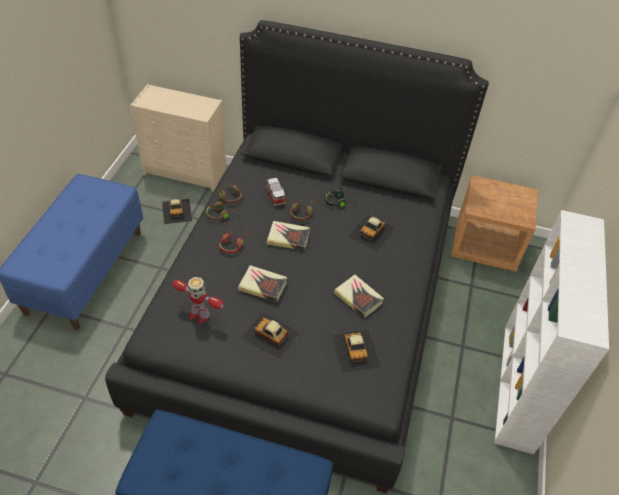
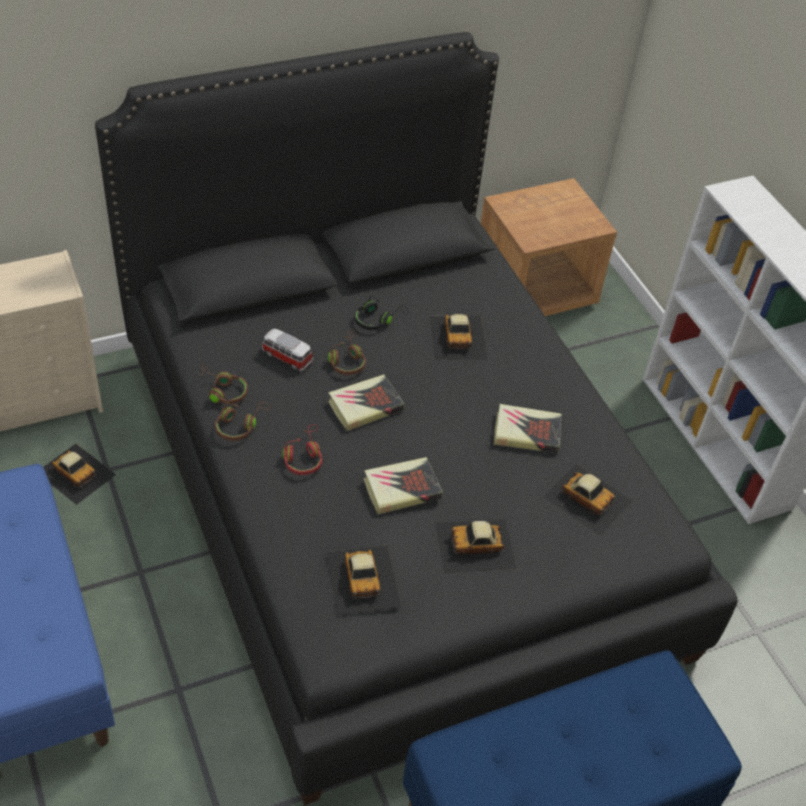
camera: 40 degrees left, 0 degrees up
(199, 315) = (363, 579): toy robot -> toy car

